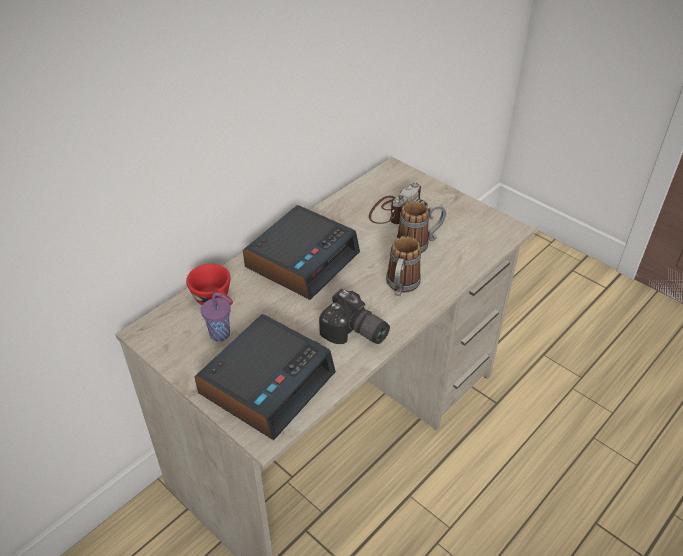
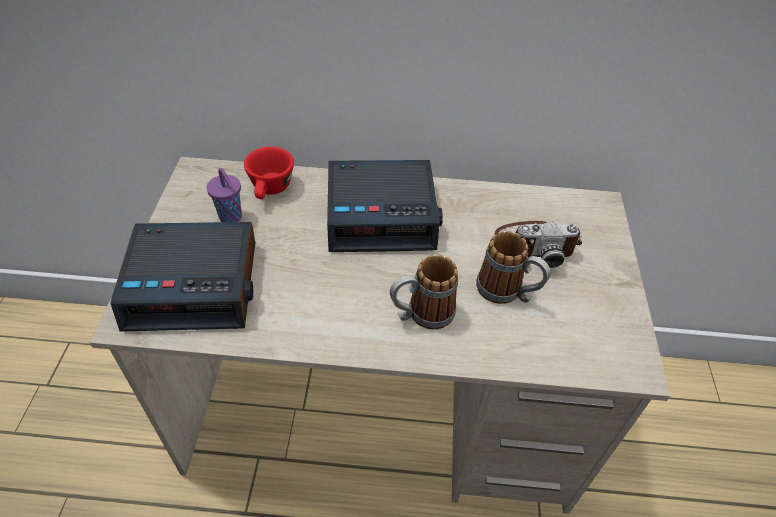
camera: 50 degrees right, 5 degrees up
(354, 333) = (315, 314): camera -> none

